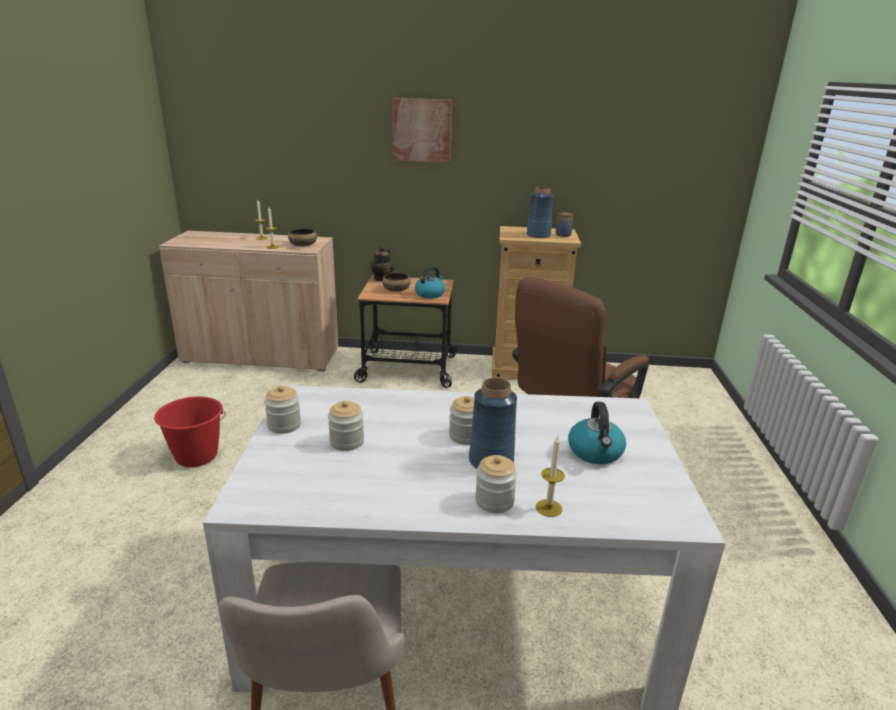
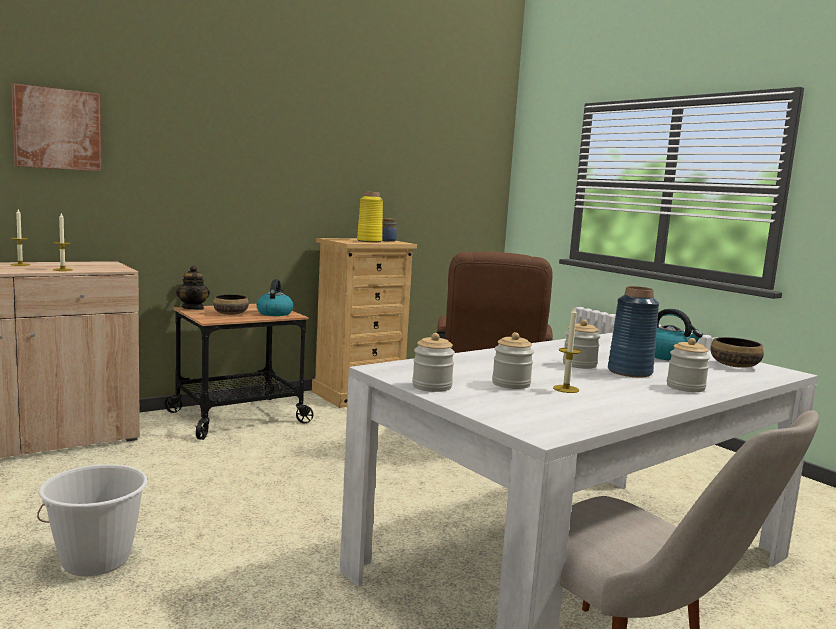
camera: 40 degrees left, 15 degrees down
(196, 456) = (96, 561): red bucket -> white bucket
(303, 245) = (101, 267): bowl -> bowl (735, 365)
(421, 130) = (230, 131): picture -> picture (57, 129)
(538, 235) = (369, 241): blue vase -> yellow vase
(548, 508) = (718, 383): candle -> candle (566, 389)

